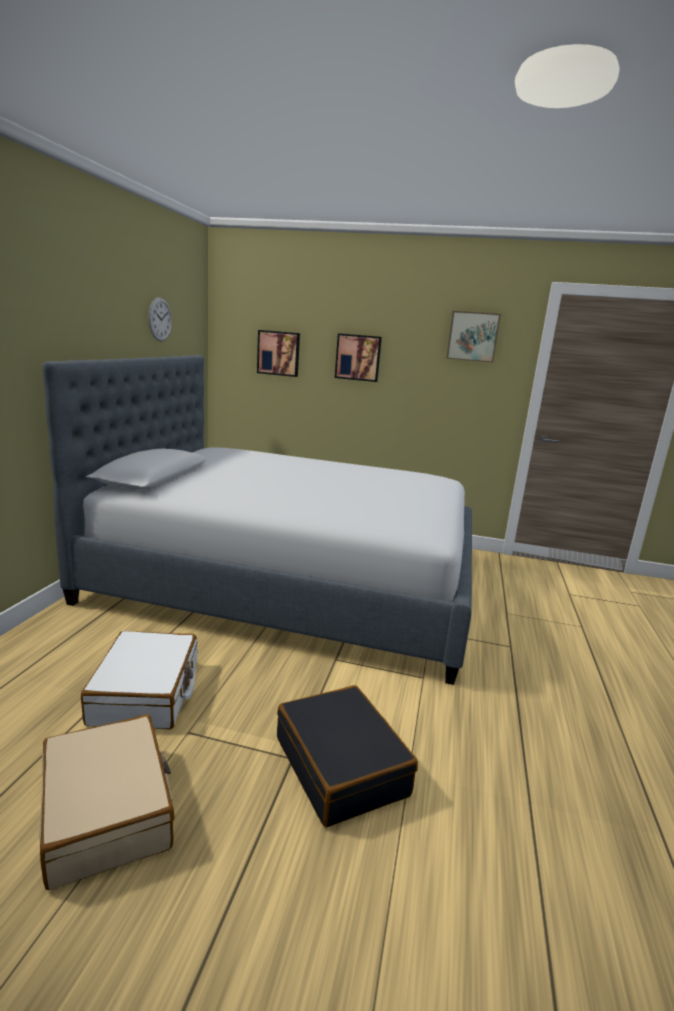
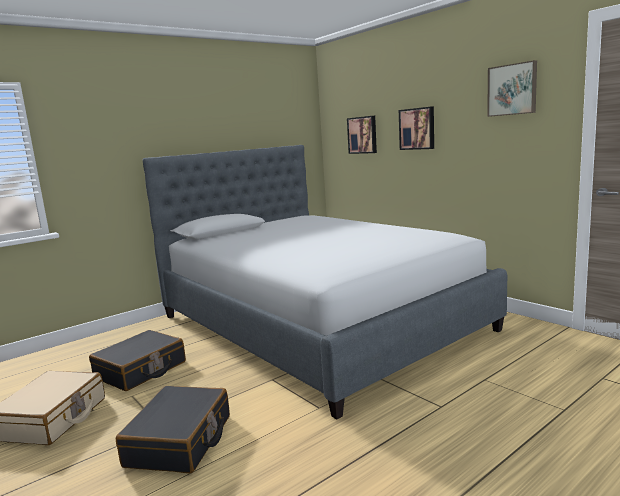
camera: 40 degrees right, 5 degrees down
(146, 693) = (141, 370): white suitcase -> black suitcase
(160, 319) = (260, 122): wall clock -> none

